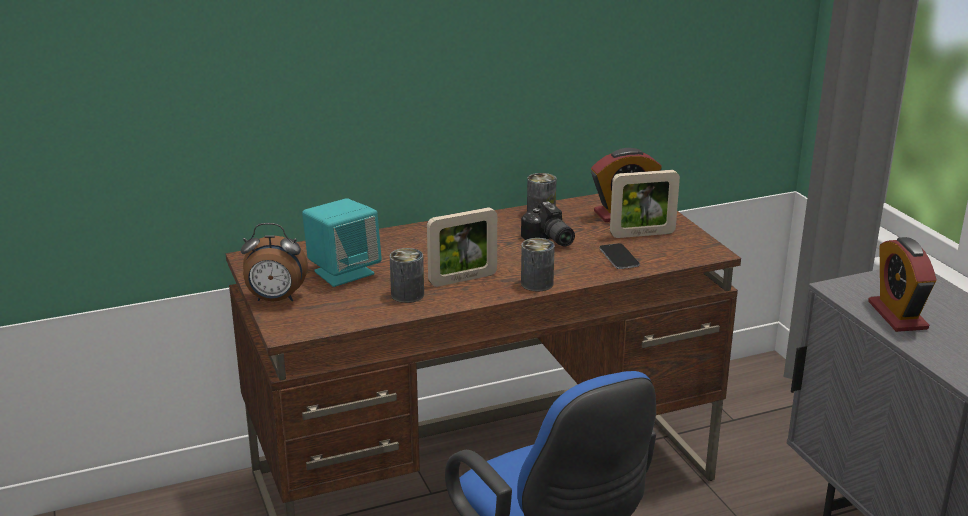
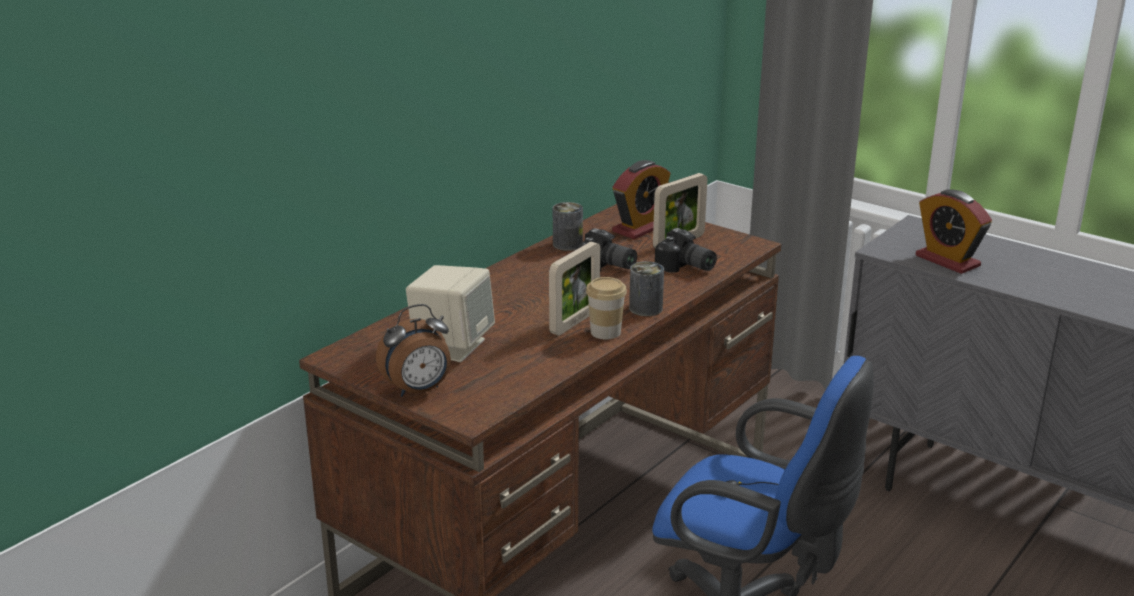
camera: 30 degrees left, 0 degrees up
(343, 272) = (452, 346): turquoise speaker -> beige speaker
(407, 294) = (542, 350): can -> none
(477, 294) = (605, 332): none -> cup
(619, 257) = (685, 267): phone -> camera

